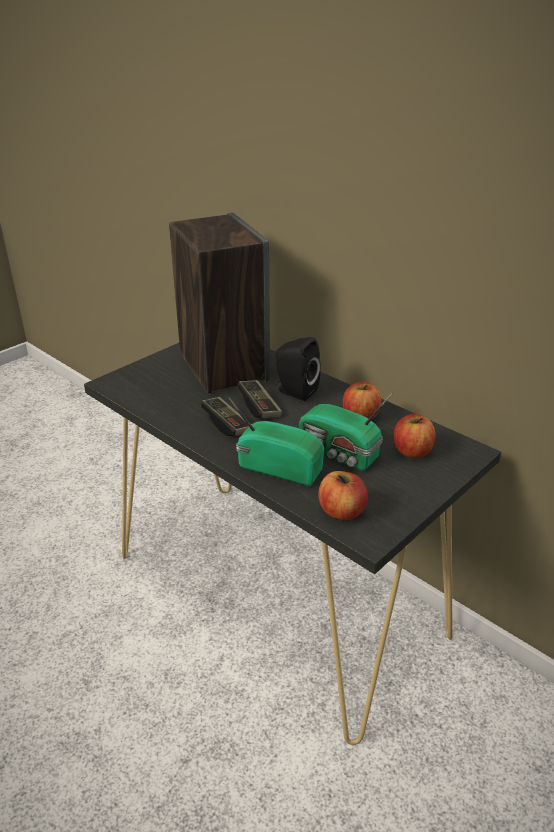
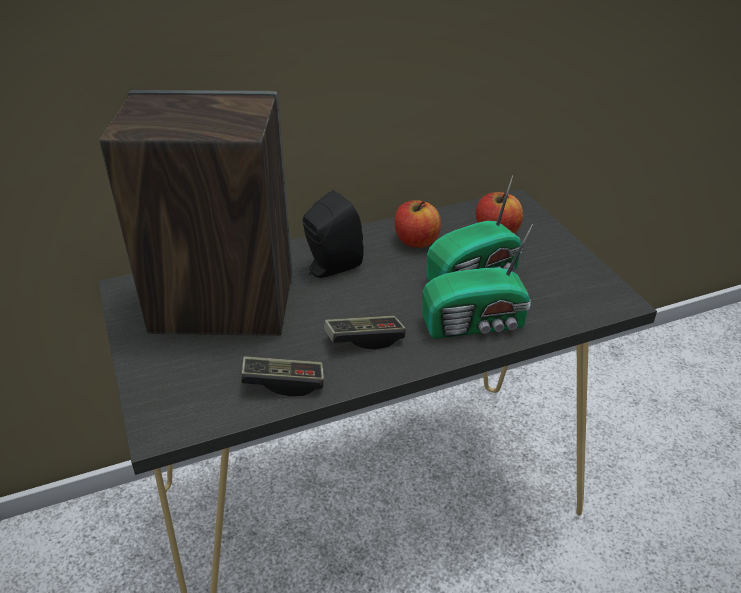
camera: 65 degrees left, 5 degrees up
(259, 407) = (344, 303): game controller -> game controller (283, 383)
(278, 467) = (477, 324): radio -> radio turned 150 degrees counterclockwise
(341, 511) = (574, 305): apple -> none

